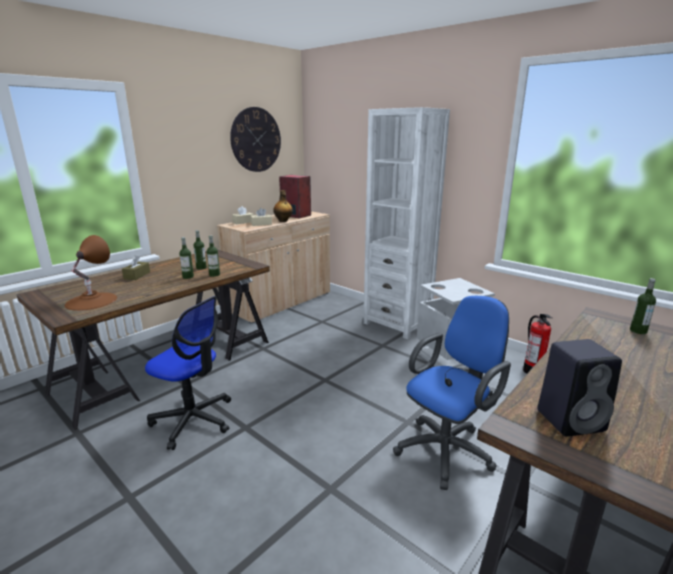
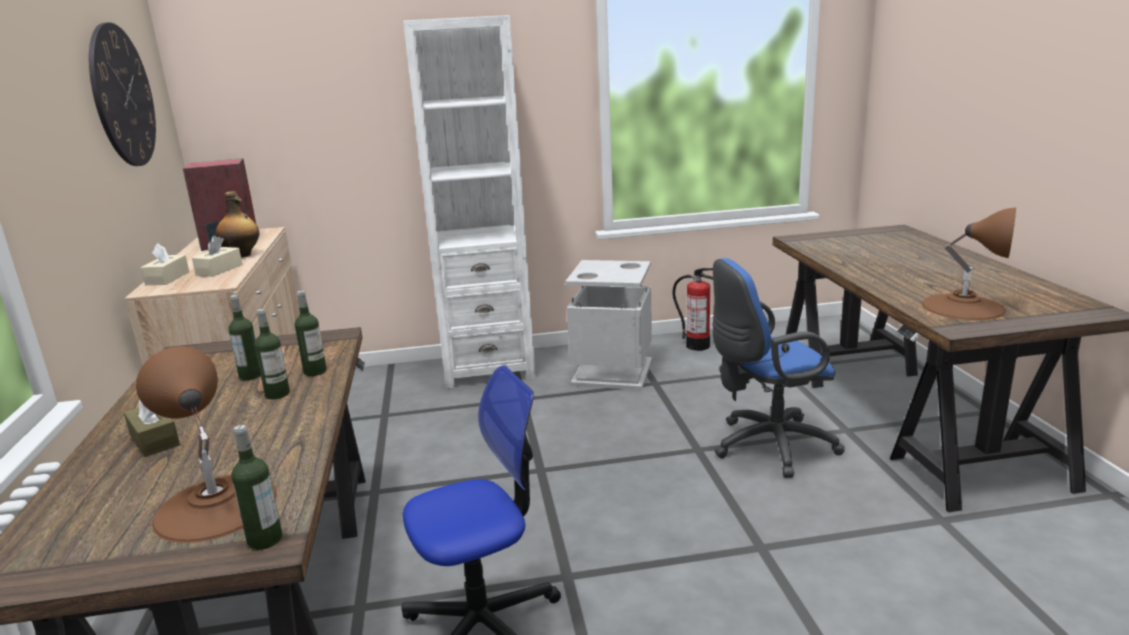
camera: 50 degrees left, 0 degrees up
(447, 449) = (767, 446): blue office chair -> blue office chair turned 105 degrees counterclockwise
(571, 420) = (963, 306): black speaker -> brown table lamp
(638, 331) = (842, 239): bottle -> bottle (265, 540)

